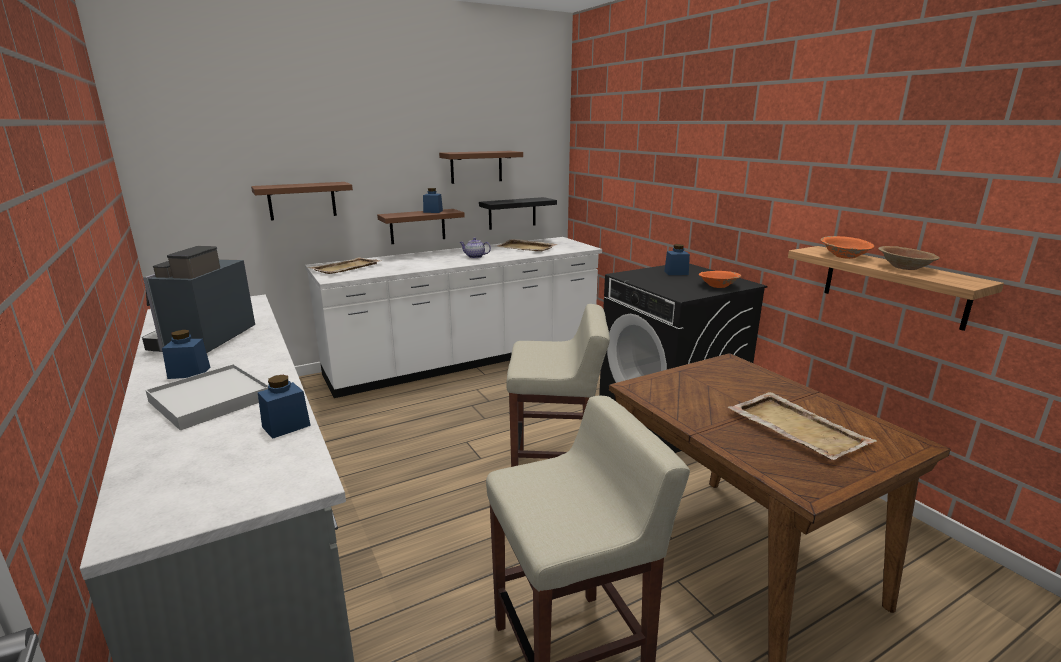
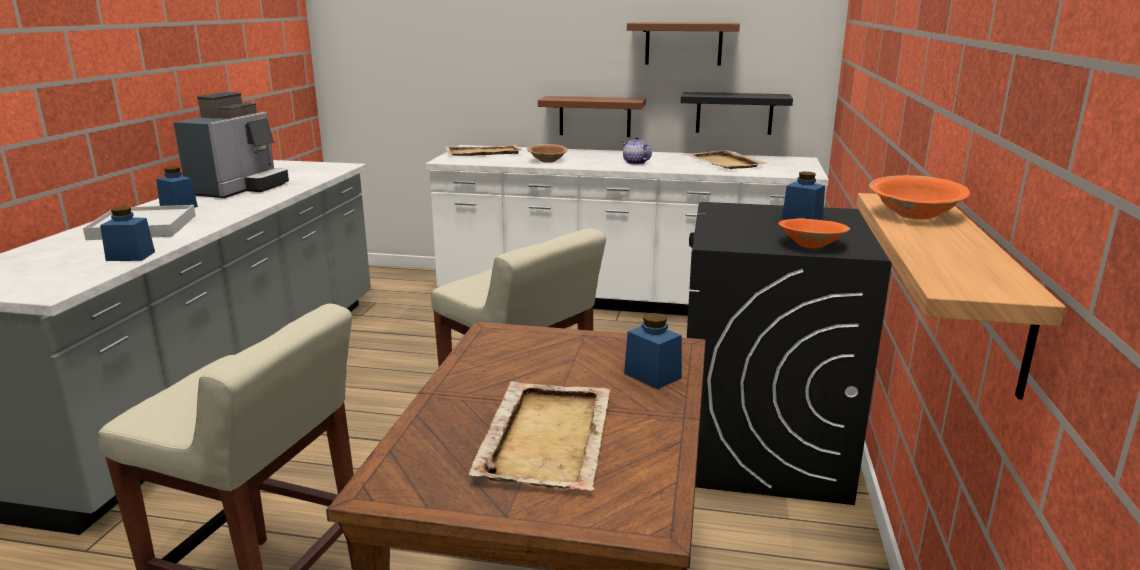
camera: 40 degrees right, 0 degrees up
(204, 341) = (239, 188): coffee machine -> coffee machine turned 150 degrees clockwise
(302, 201) = (464, 72): brown shelf -> none
(433, 211) = (608, 98): blue jar -> blue jar (652, 376)
(904, 267) = (953, 246): brown bowl -> brown bowl (547, 161)

